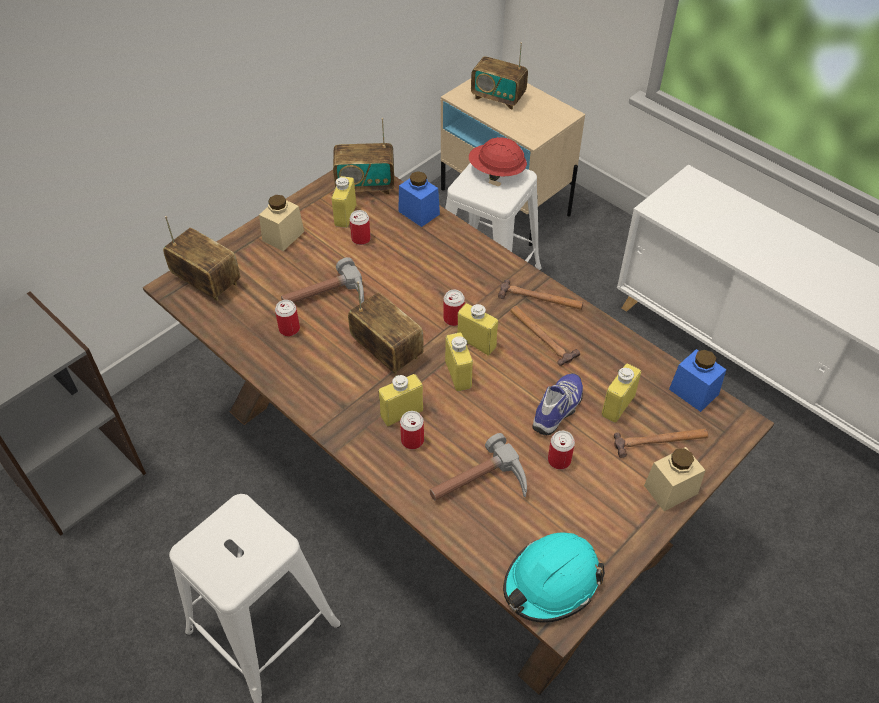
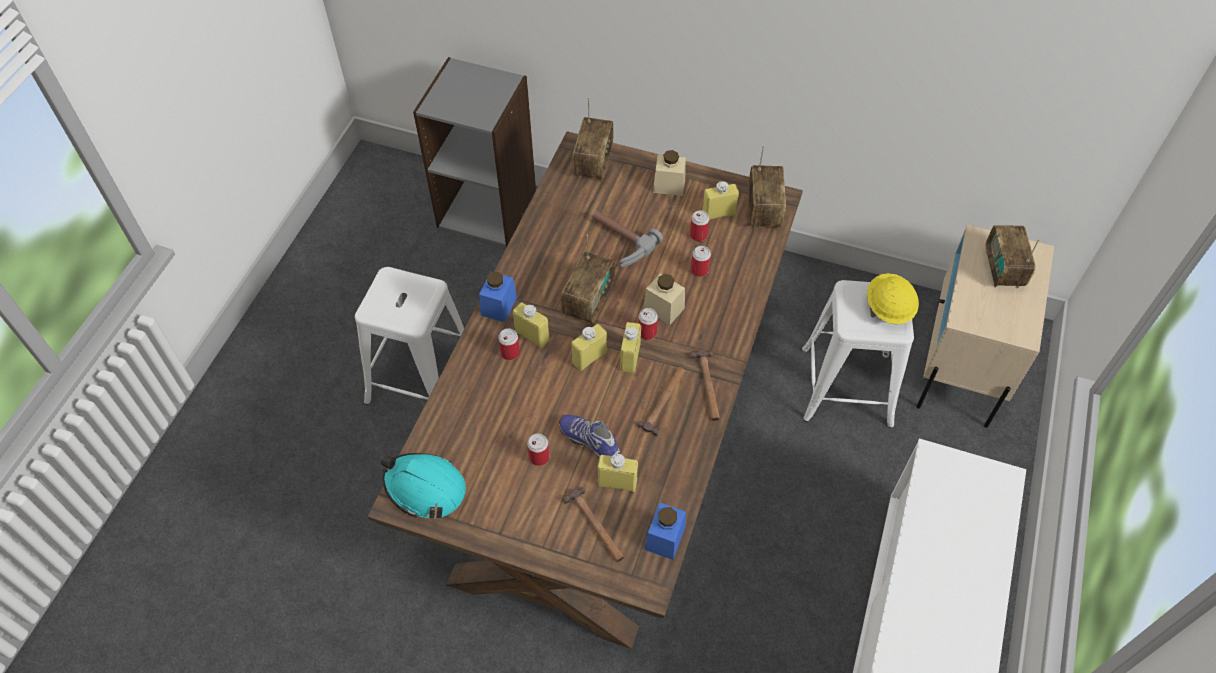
camera: 65 degrees right, 5 degrees up
(289, 329) = (575, 232): can -> can (699, 270)
(365, 186) = (763, 211): radio -> radio turned 150 degrees counterclockwise
(419, 213) = (755, 261): blue jar -> blue jar (499, 306)
(480, 487) = (488, 412): hammer -> none
(496, 172) = (888, 308): red hard hat -> yellow hard hat
(559, 410) = (590, 440): shoe -> shoe turned 150 degrees counterclockwise
(670, 489) = (548, 548): beige jar -> beige jar (663, 308)

